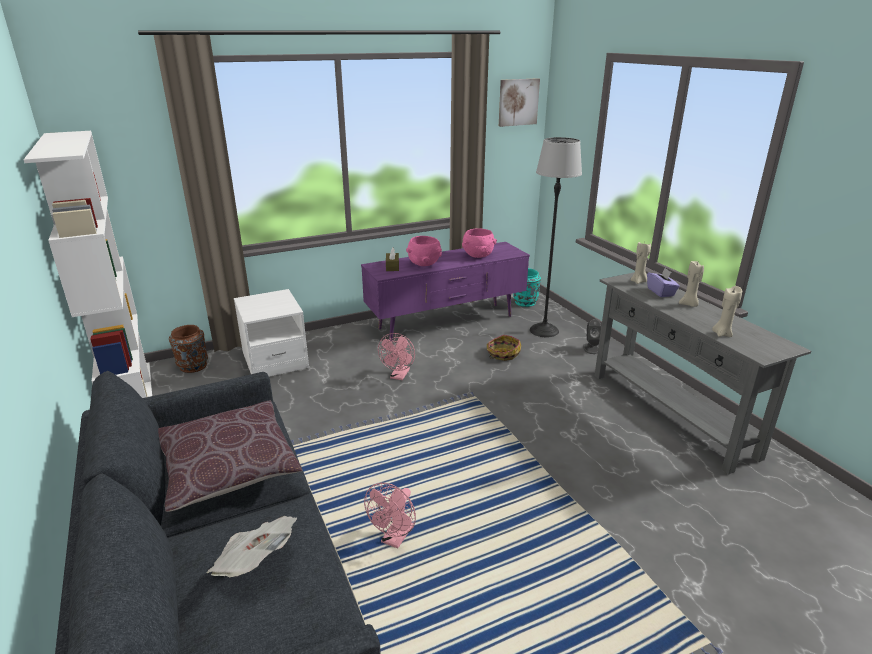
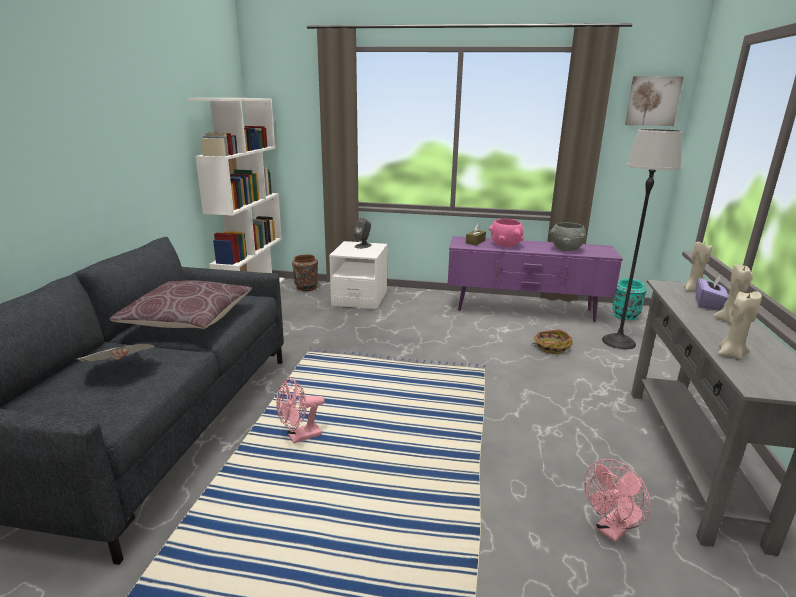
camera: 35 degrees right, 5 degrees down
(399, 376) = (437, 335): pink fan -> pink fan (611, 530)
(478, 256) = (566, 249): pink bowl -> grey bowl
(590, 348) = (656, 371): grey speaker -> grey speaker (363, 246)

